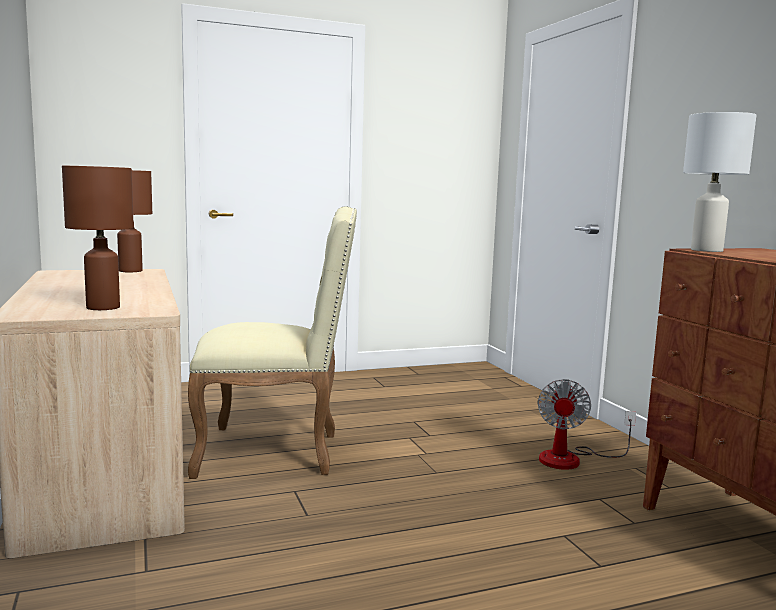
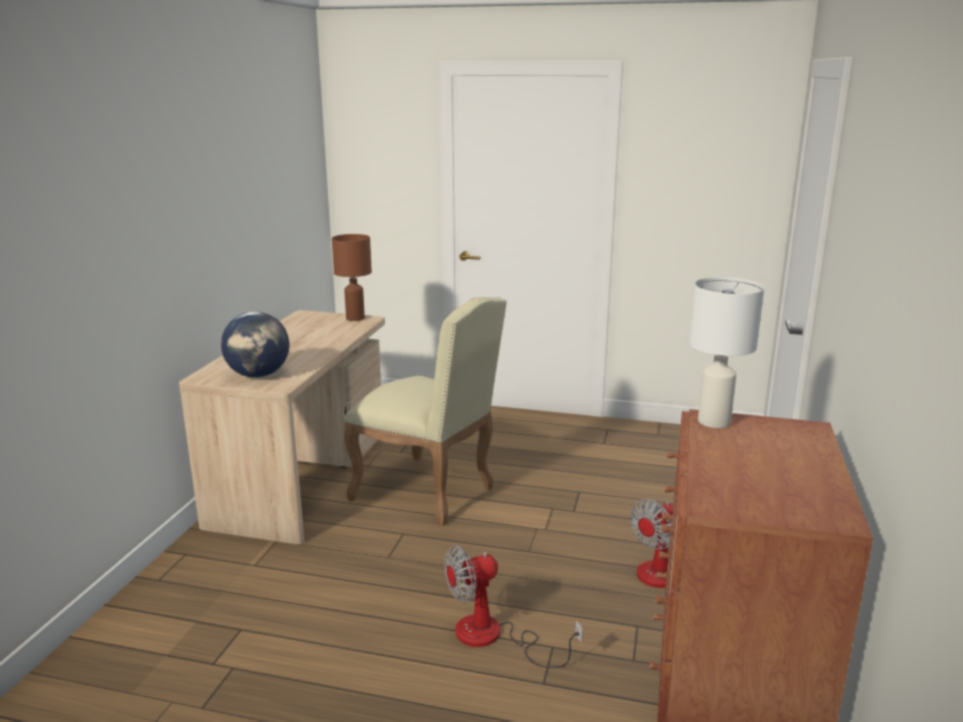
camera: 35 degrees right, 10 degrees up
(104, 307) = (258, 375): brown table lamp -> globe
(507, 546) = (493, 637): none -> fan

